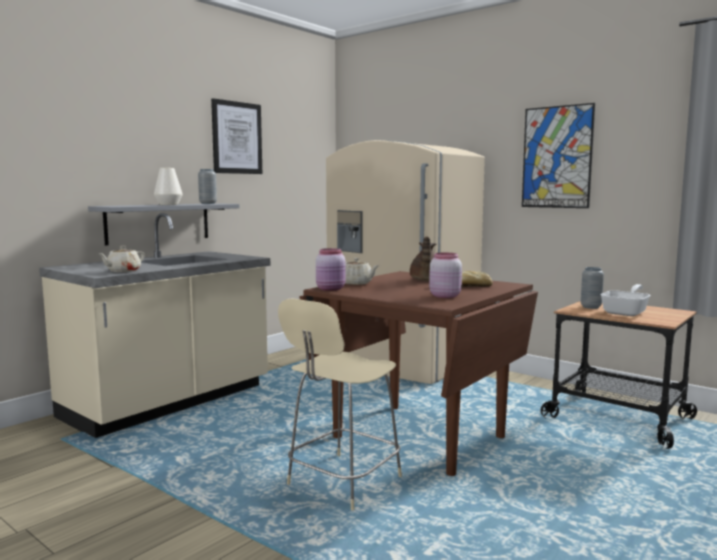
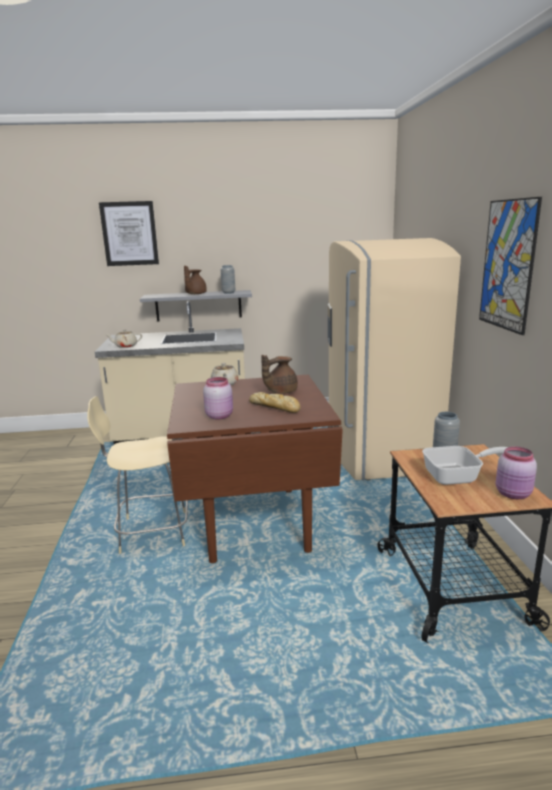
camera: 45 degrees right, 10 degrees up
(168, 204) = (195, 294): white vase -> brown teapot
(237, 138) = (271, 234): picture -> picture (129, 233)
(331, 289) = (188, 387): pink jar -> pink jar (514, 494)

